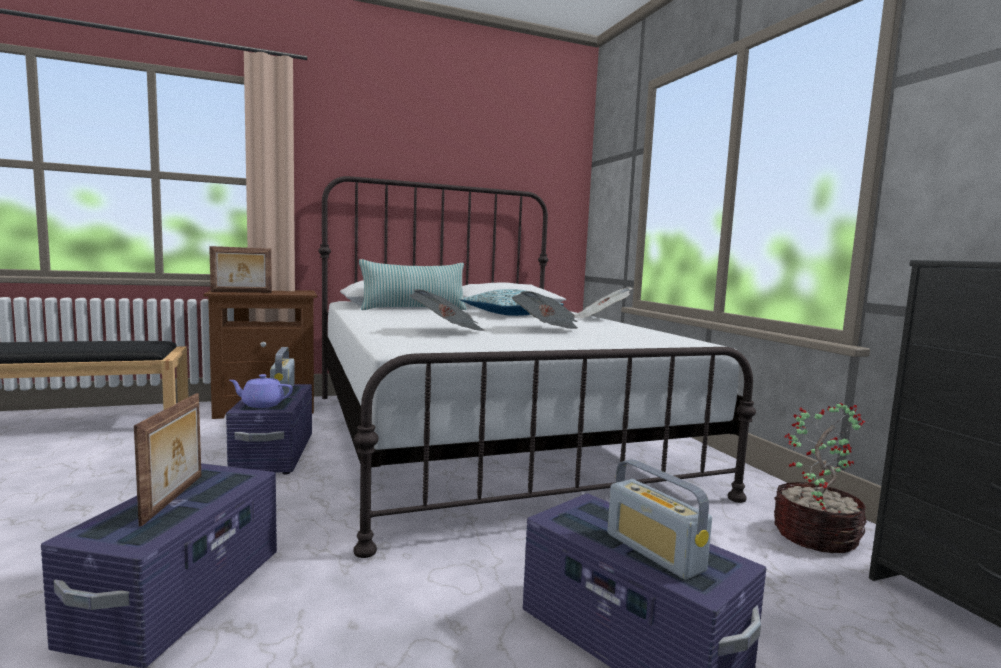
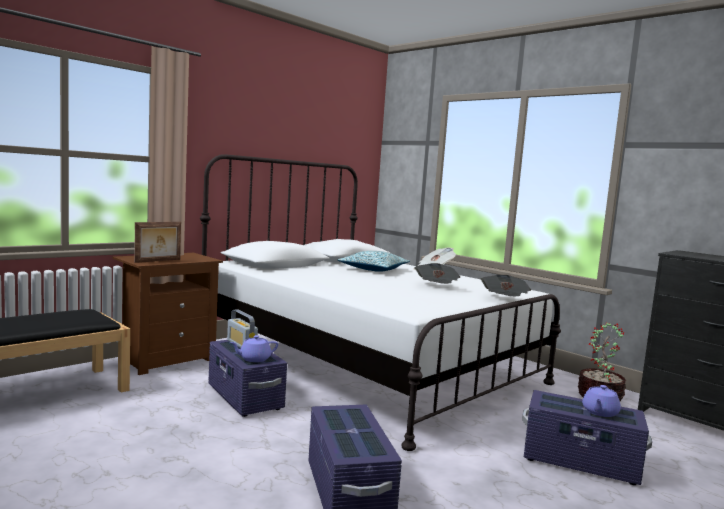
camera: 25 degrees left, 0 degrees up
(175, 498) = (348, 429): picture frame -> none
(414, 309) = (302, 269): pillow -> none
(448, 332) = (393, 294): newspaper -> newspaper (504, 299)
(654, 552) = (599, 412): radio -> purple teapot

